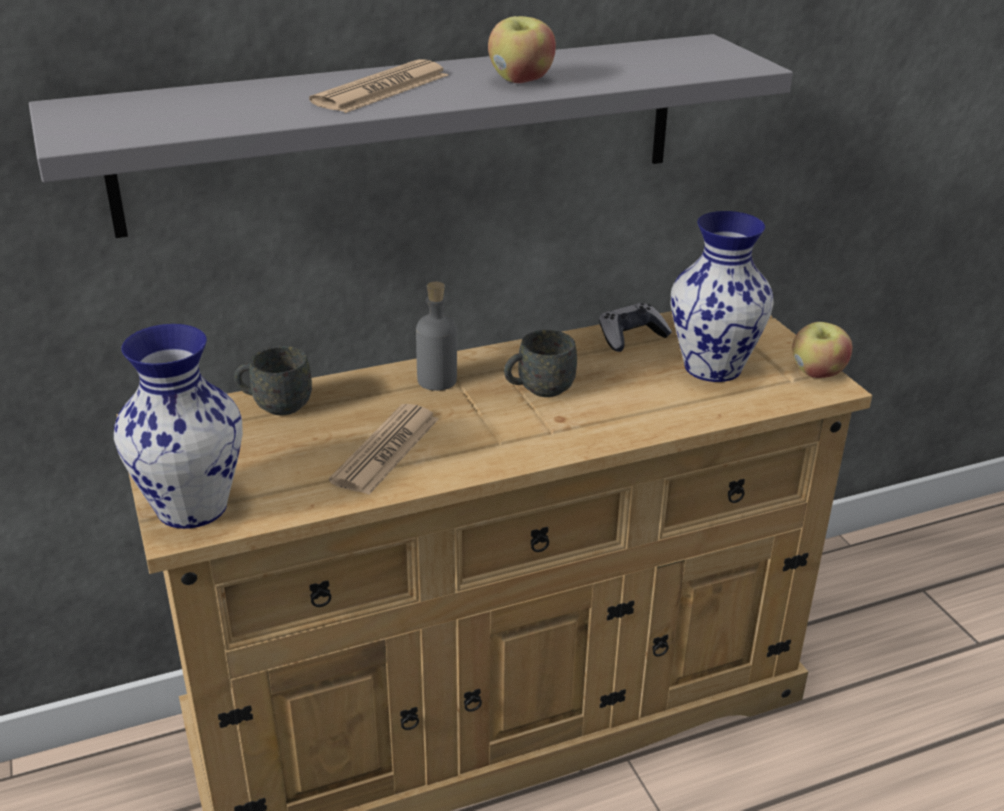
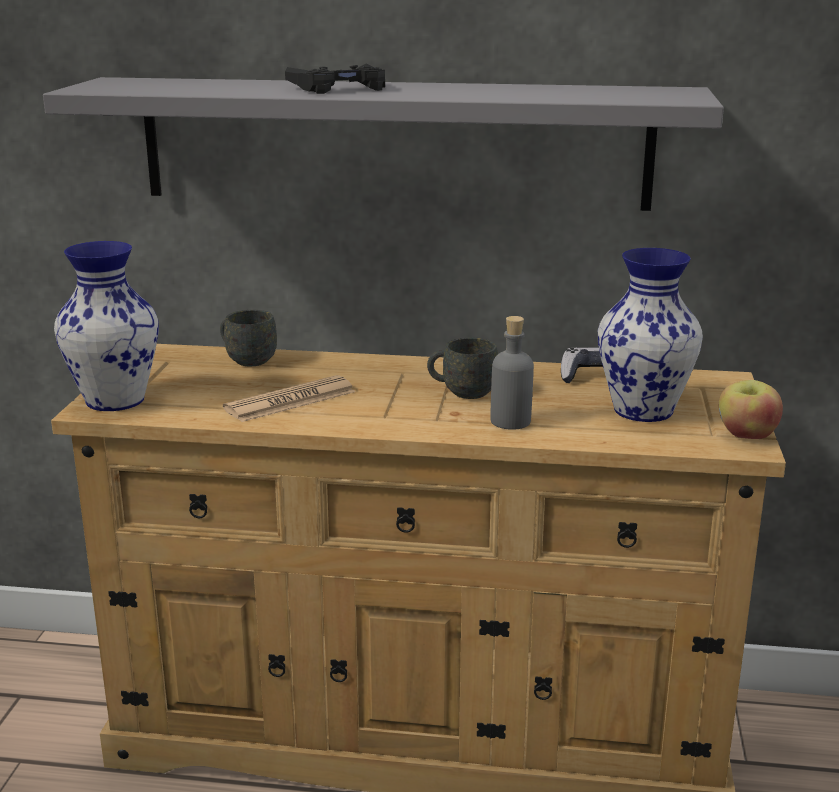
camera: 30 degrees right, 10 degrees down
(381, 89) = (339, 88): newspaper -> black game controller
(437, 380) = (386, 370): grey bottle -> grey bottle (510, 421)
(521, 80) = (459, 92): apple -> none

